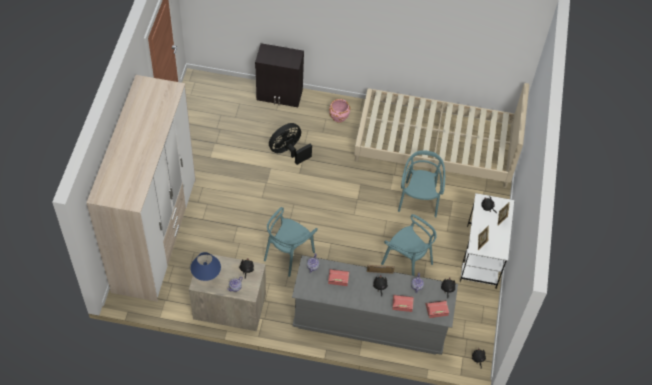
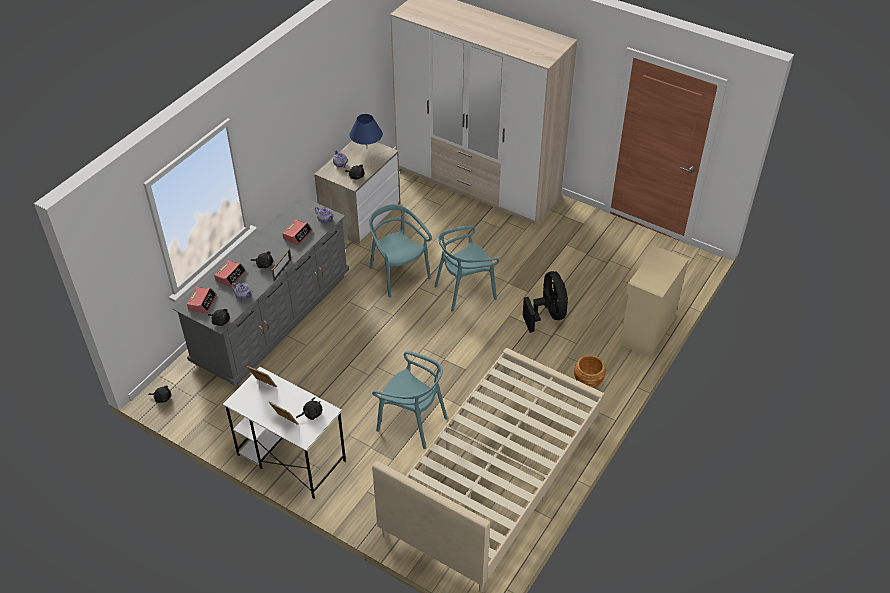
camera: 115 degrees right, 10 degrees down
(279, 95) = (646, 331): black cabinet -> beige cabinet
(339, 116) = (588, 382): pink planter -> brown planter
(407, 262) = (327, 377): turquoise chair -> turquoise chair (465, 291)

